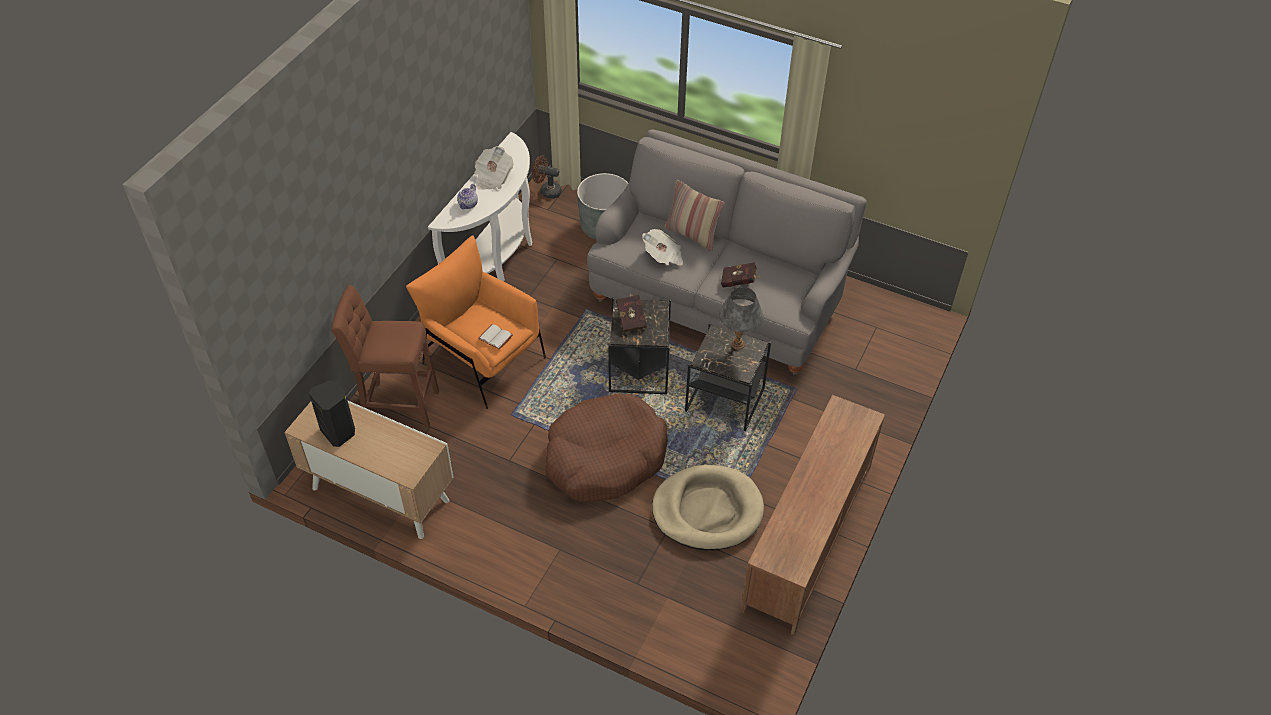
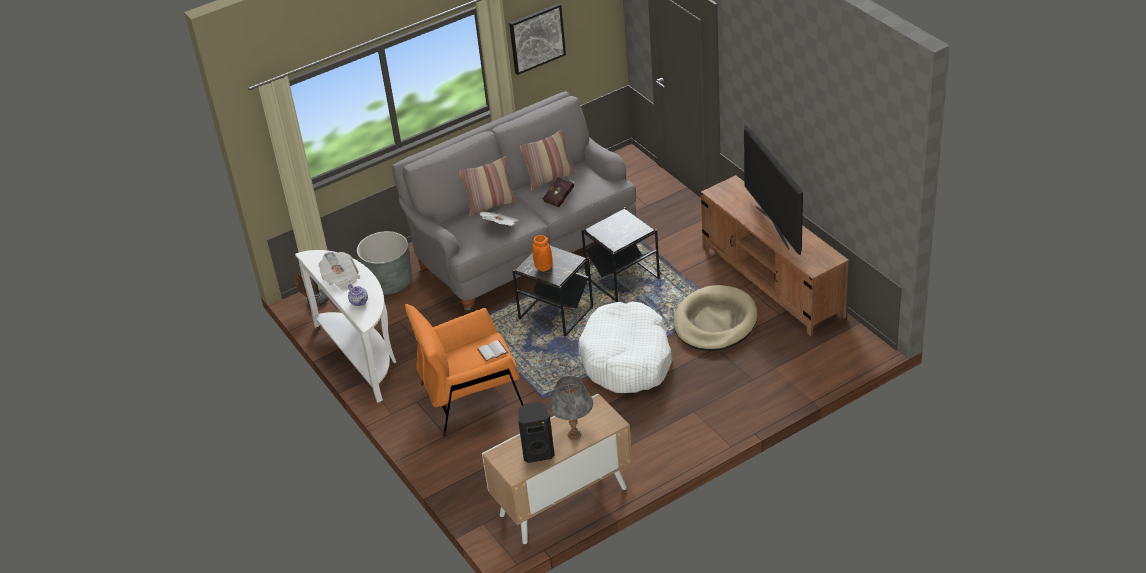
camera: 55 degrees left, 10 degrees down
(397, 405) = (476, 465): brown stool -> none
(605, 458) = (627, 359): brown dog bed -> white dog bed
(631, 318) = (543, 267): red book -> orange vase
(737, 344) = (613, 223): grey table lamp -> grey table lamp (574, 435)
(765, 260) = (549, 178): none -> pillow
(815, 487) = (773, 227): none -> television
(868, 124) = (536, 38): none -> picture

